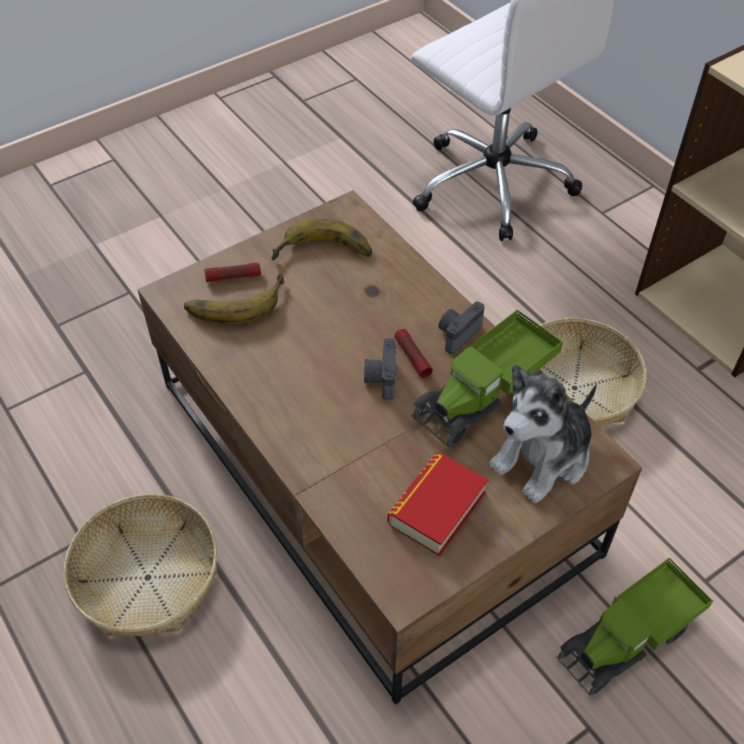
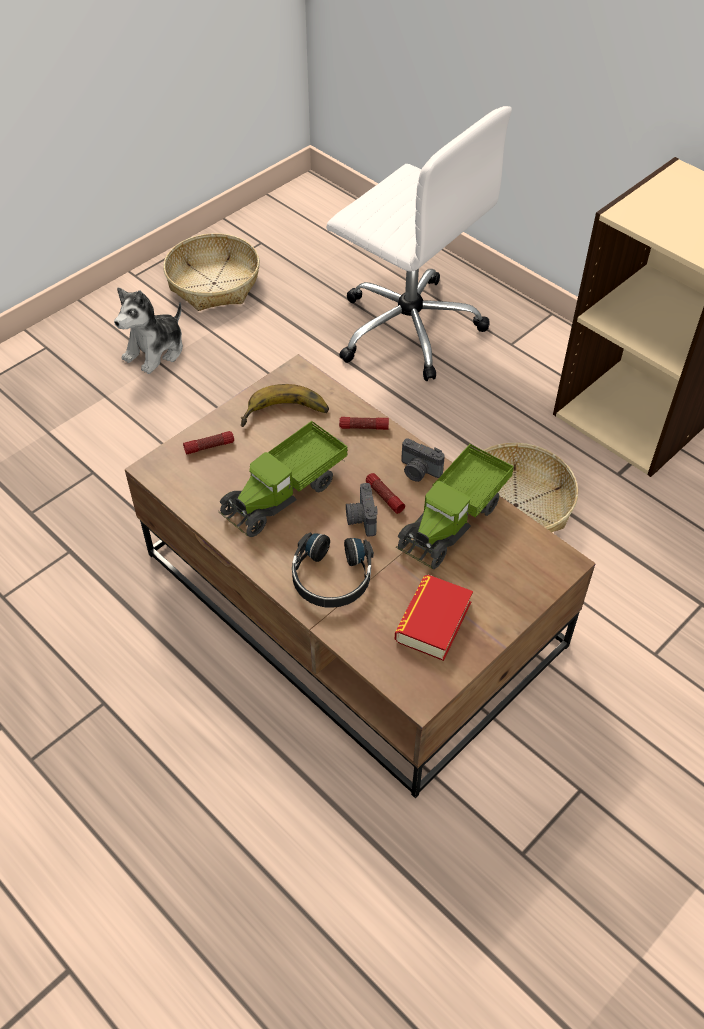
camera: 10 degrees left, 0 degrees up
(147, 578) = (172, 727): basket -> basket (213, 283)
(235, 300) = (216, 467): banana -> none
(332, 440) = (331, 578): none -> black headphones
(406, 278) = (364, 427): none -> flashlight
(457, 334) = (418, 471): camera -> camera turned 90 degrees counterclockwise
(543, 457) = (512, 566): plush toy -> plush toy (155, 351)
(628, 638) = (600, 711): toy truck -> toy truck (285, 494)

